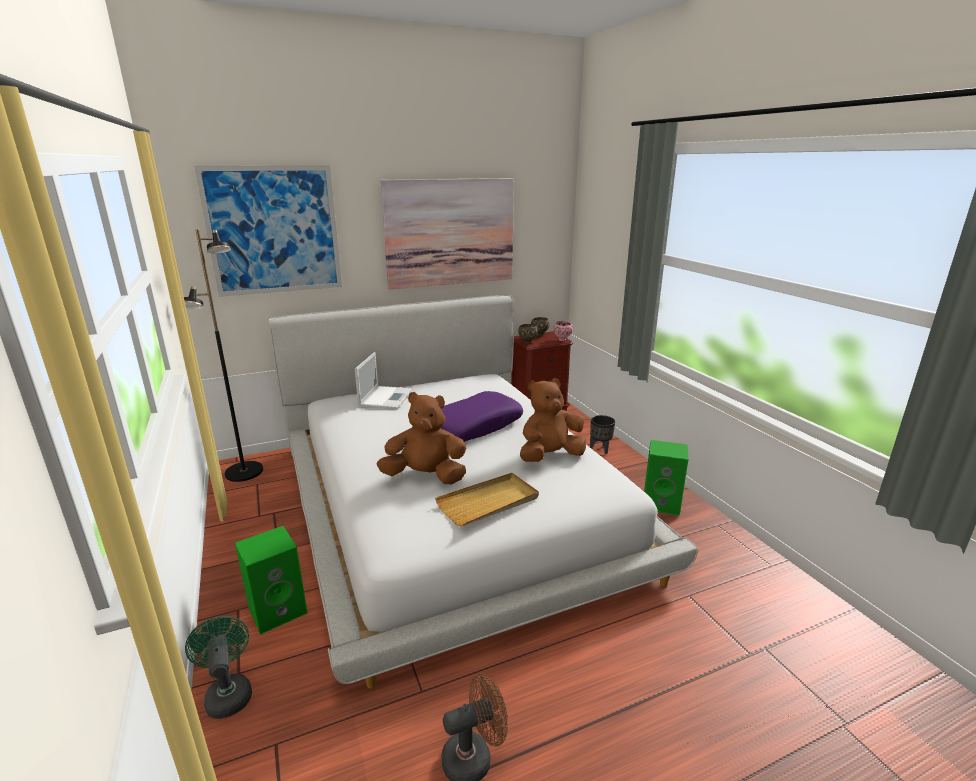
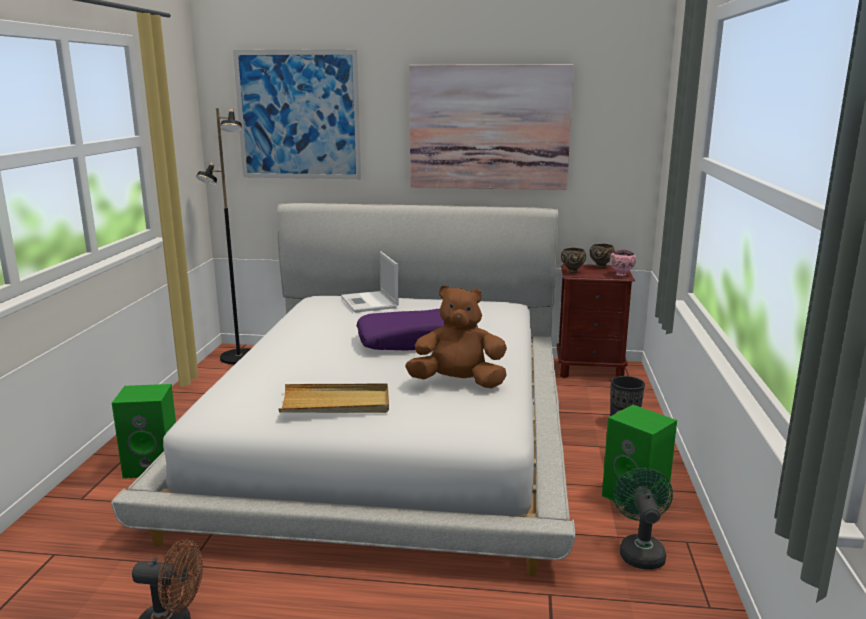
camera: 30 degrees right, 5 degrees down
(228, 693) = (61, 508): green fan -> green fan (640, 551)
(386, 397) = (370, 302): laptop -> laptop turned 120 degrees clockwise
(426, 476) = (310, 370): brown plush toy -> none

